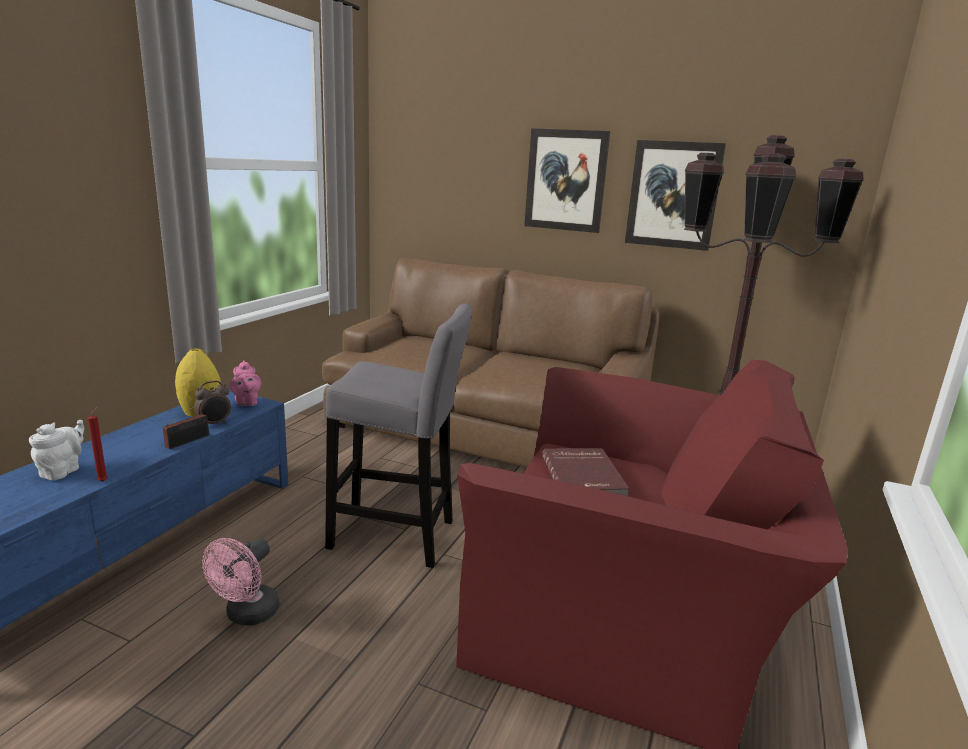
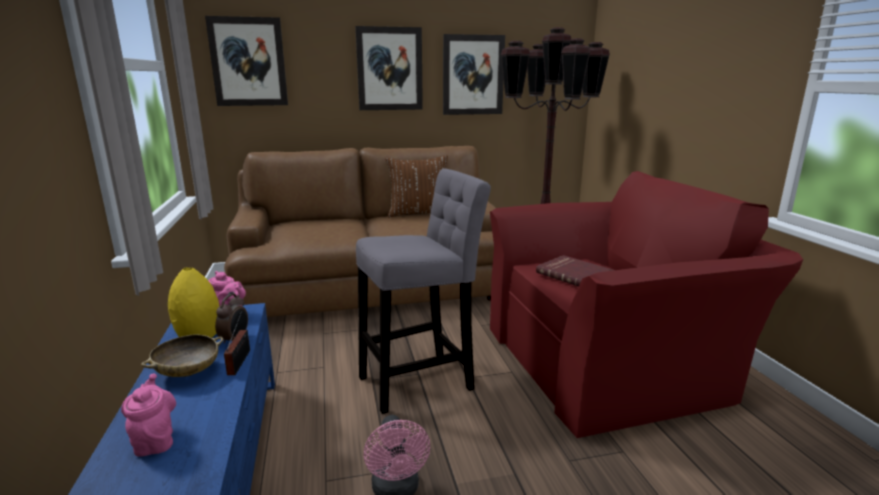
camera: 35 degrees left, 0 degrees up
(62, 471) = (155, 440): white teapot -> pink teapot
(104, 481) = (225, 426): red candle -> none
(150, 435) = (188, 372): none -> beige bowl
(423, 164) = (248, 62): none -> picture
(552, 359) = (418, 214): none -> brown pillow

